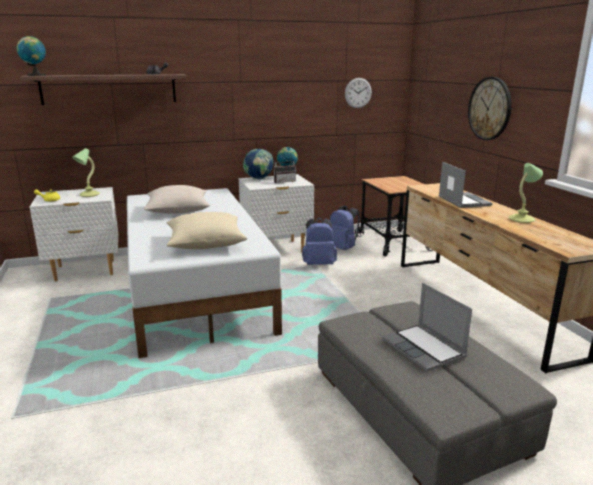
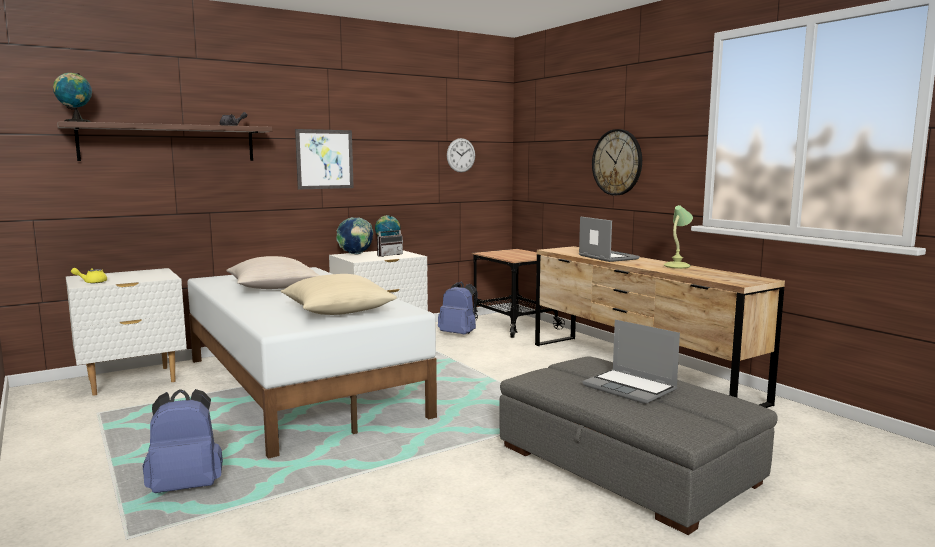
camera: 15 degrees left, 10 degrees down
(88, 195) = (143, 275): table lamp -> none
(235, 99) = (324, 159): none -> picture
(319, 264) = (440, 350): blue backpack -> blue backpack (187, 486)

